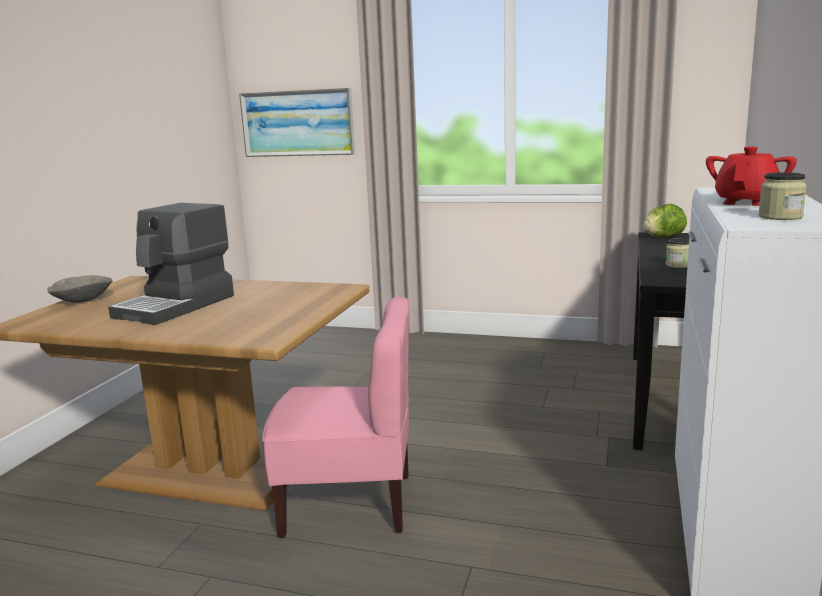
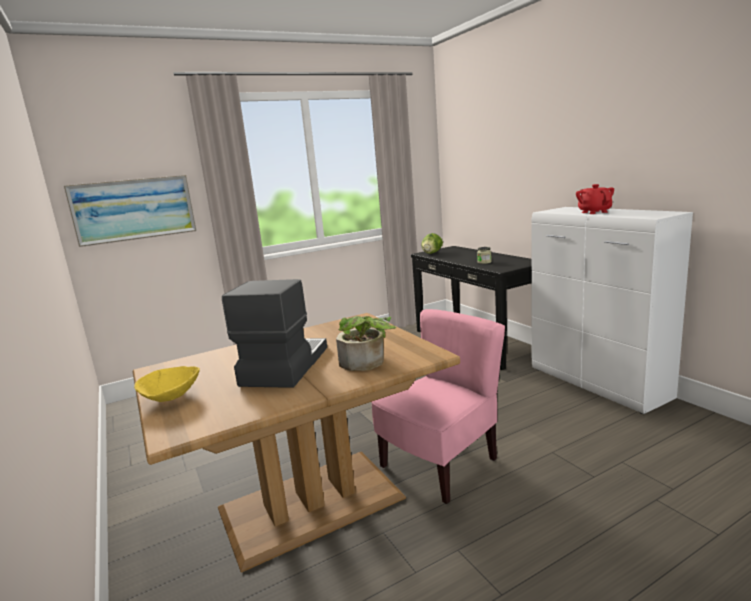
camera: 45 degrees left, 0 degrees up
(83, 301) = (172, 397): grey bowl -> yellow bowl
(177, 306) = (283, 366): coffee machine -> coffee machine turned 150 degrees counterclockwise
(213, 326) = (366, 363): none -> potted plant
(780, 217) = (641, 213): jar -> none

